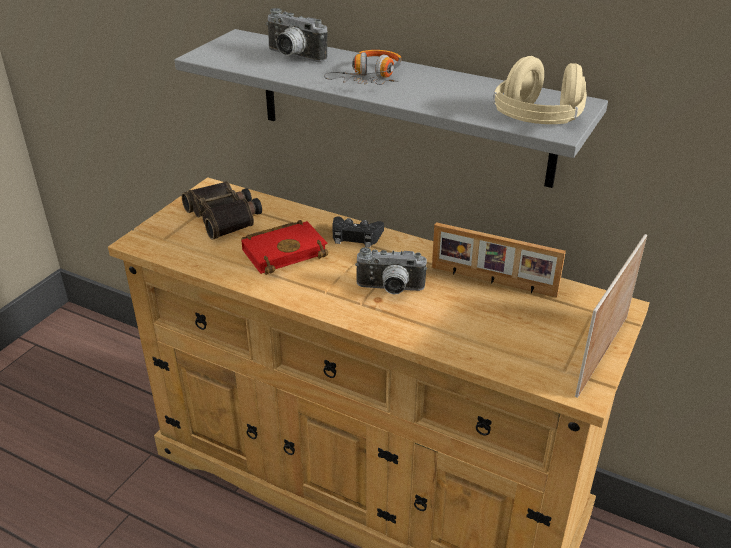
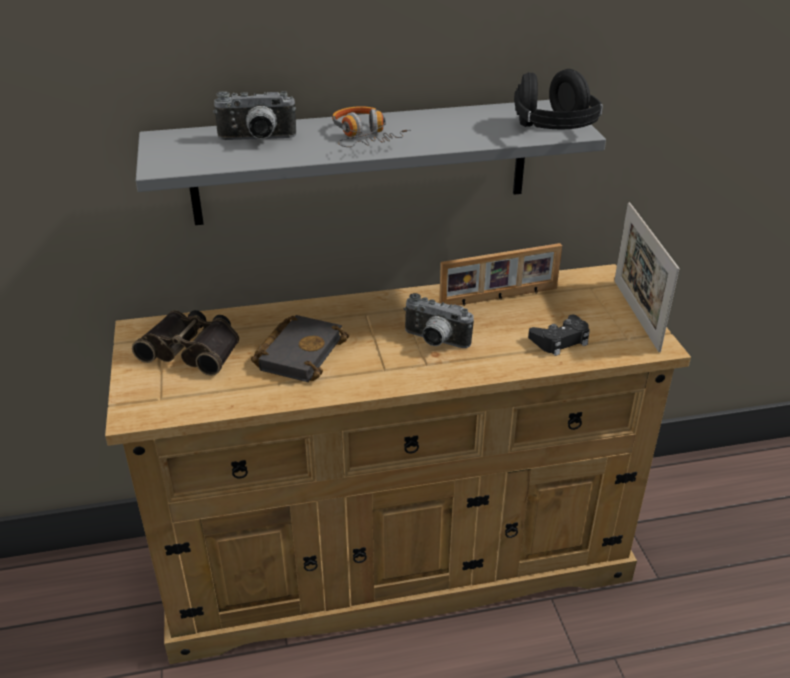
camera: 40 degrees left, 0 degrees up
(285, 251) = (299, 352): red book -> black book
(356, 236) = (344, 311): black game controller -> black game controller (560, 340)
(390, 290) = (434, 342): camera -> camera turned 60 degrees clockwise
(537, 122) = (553, 130): beige headphones -> black headphones

